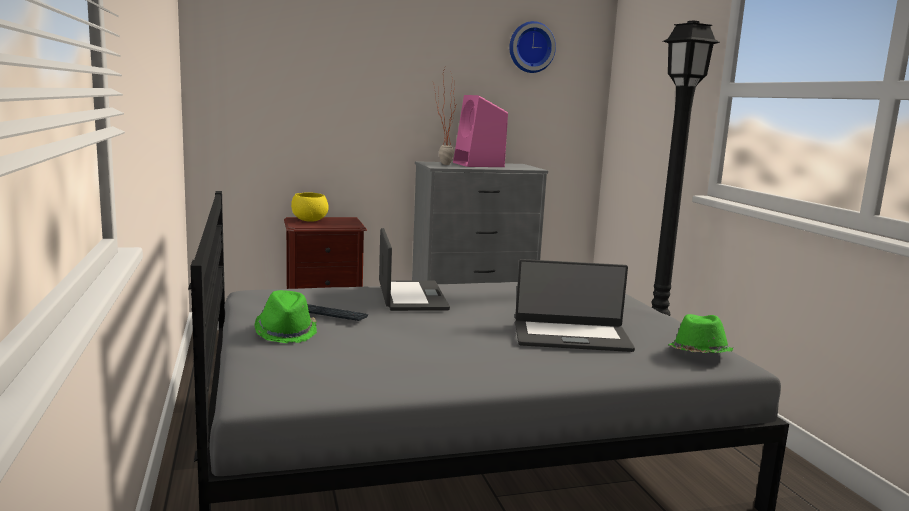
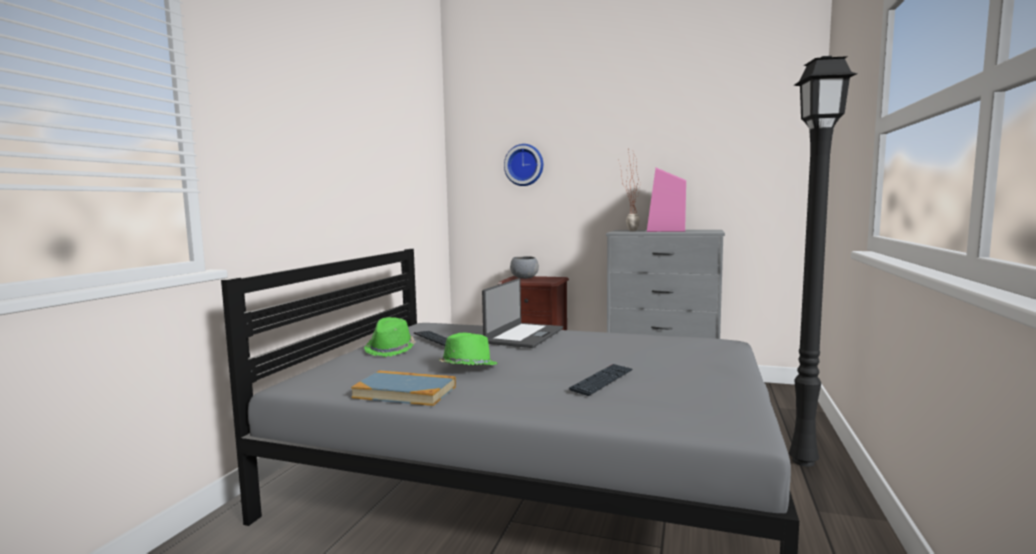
camera: 35 degrees right, 5 degrees down
(309, 220) = (524, 278): yellow bowl -> grey bowl
(416, 380) = (405, 392): none -> book
(530, 47) = (727, 119): wall clock -> wall clock (524, 165)
(571, 336) = (602, 380): laptop -> keyboard
(698, 354) = (712, 416): green hat -> green hat (467, 367)

